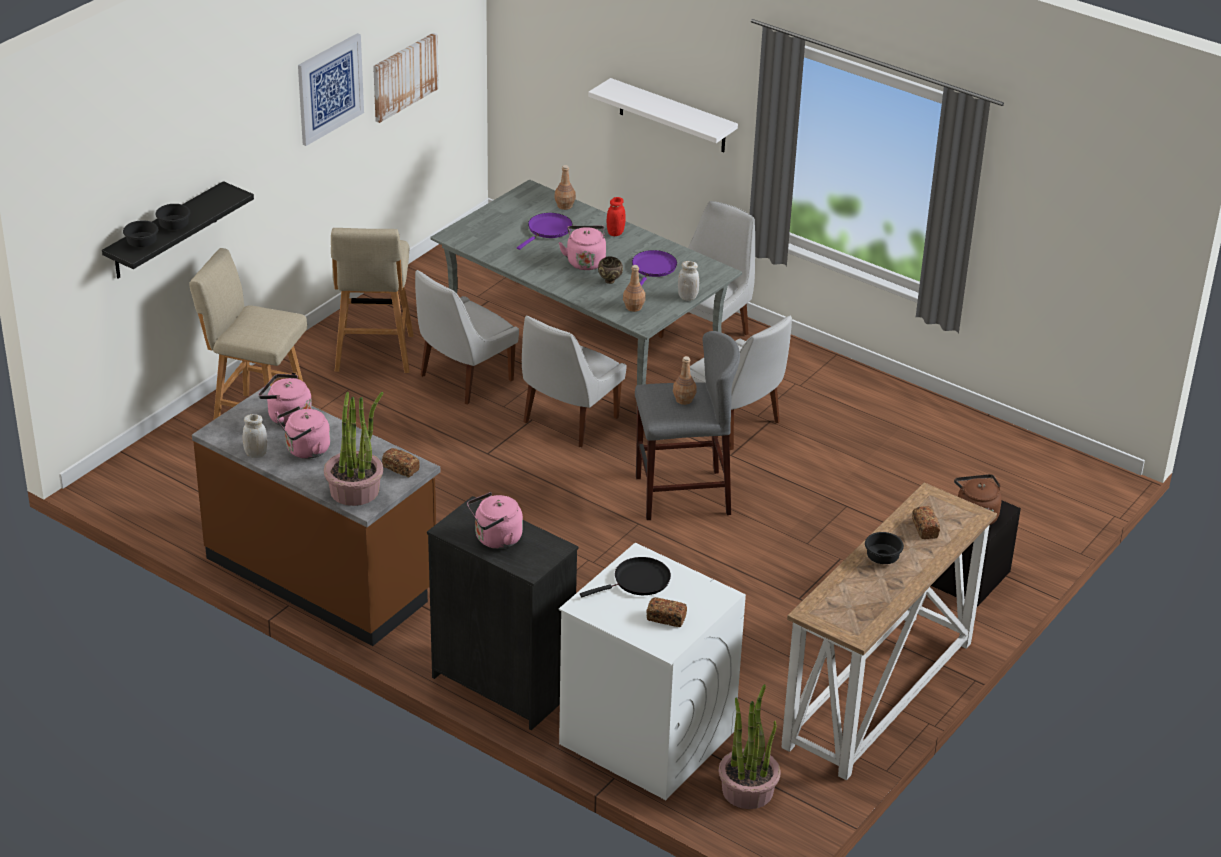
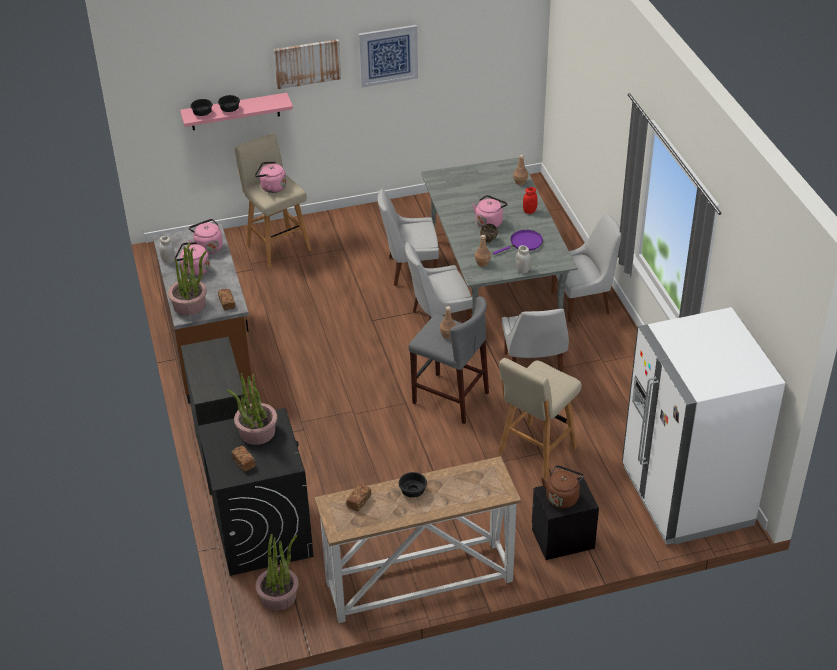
camera: 40 degrees right, 5 degrees up
(165, 231) = (235, 111): black shelf -> pink shelf
(374, 355) = (378, 234): beige stool -> beige stool (535, 452)
(404, 76) = (461, 63): picture -> picture (307, 63)
(495, 539) = (208, 368): pink kettle -> pink kettle (271, 187)
(548, 230) = (492, 194): purple frying pan -> none
(638, 581) = (257, 432): black frying pan -> potted plant
(646, 737) = (262, 532): white washing machine -> black washing machine
(672, 116) = (604, 146): white shelf -> none
(924, 528) = (462, 486): bread -> bread (359, 501)
(1035, 479) = (686, 496): none -> white fridge

